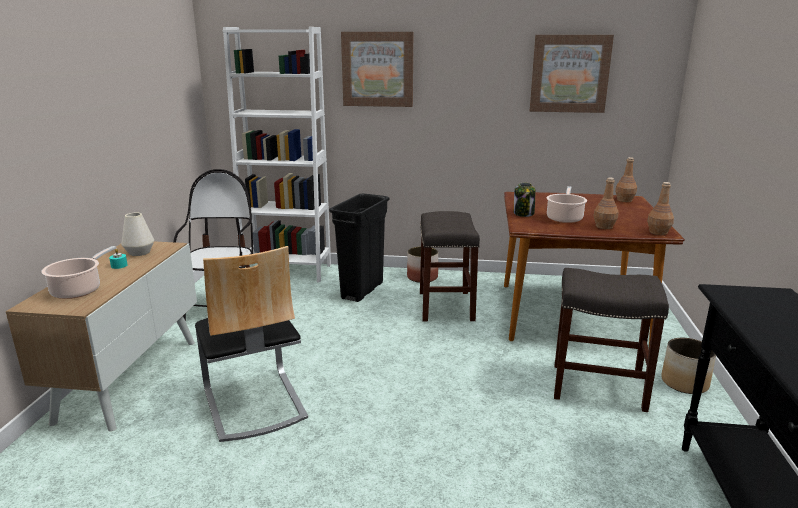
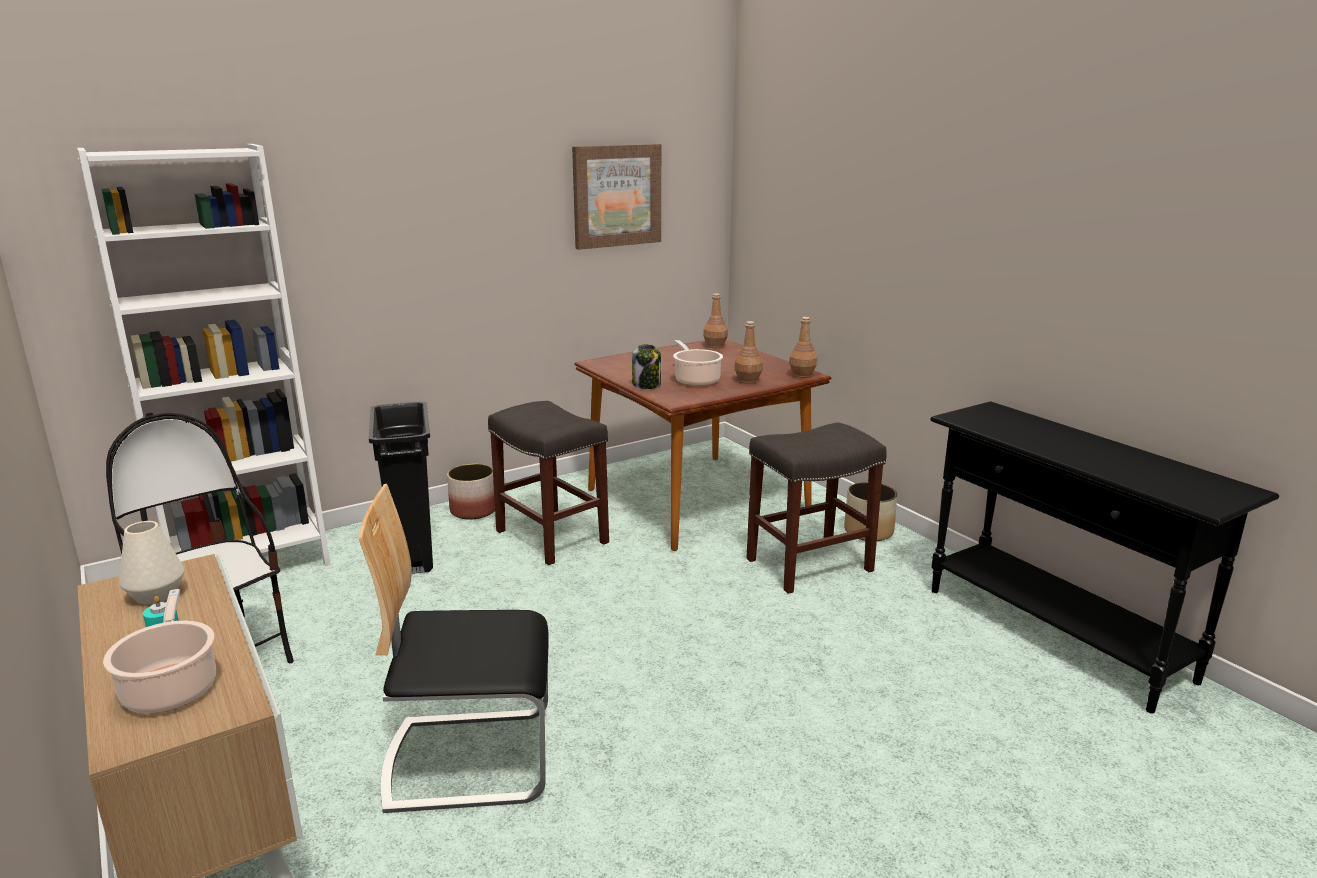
camera: 40 degrees left, 0 degrees up
(253, 403) = (470, 758): chair -> chair turned 150 degrees clockwise
(377, 69) = (358, 207): picture -> none

